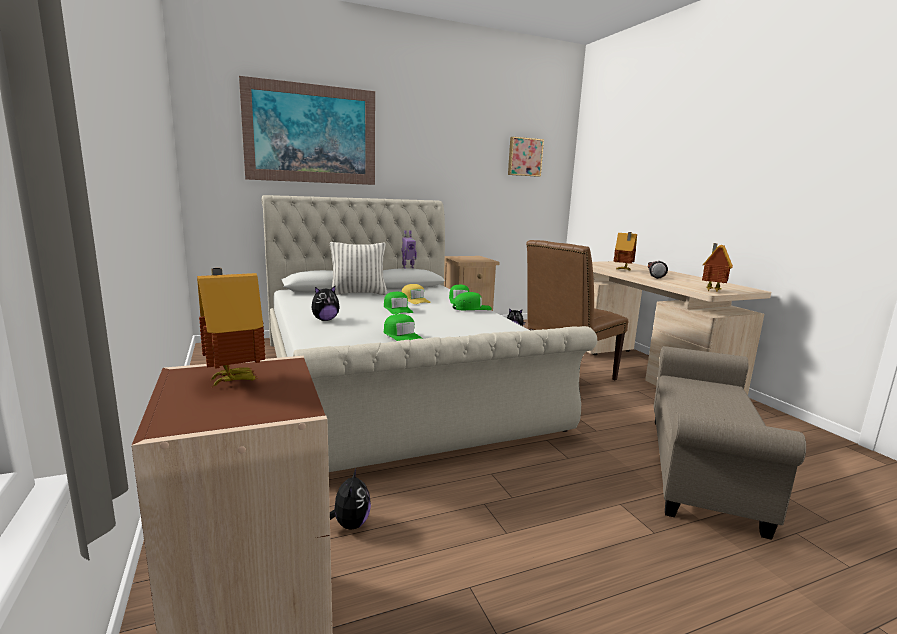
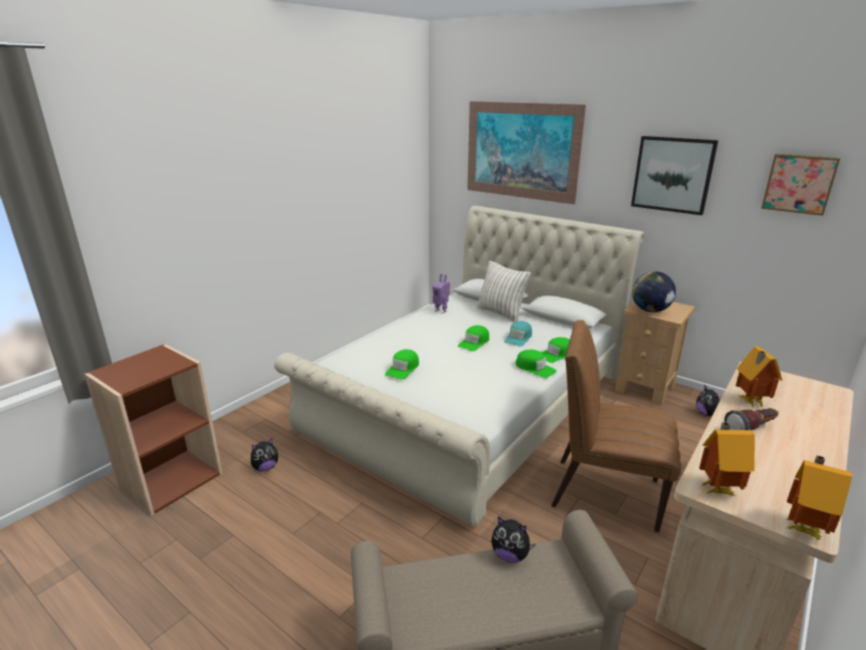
camera: 60 degrees right, 10 degrees up
(234, 379) = (155, 362): toy house -> toy house (803, 528)
(325, 320) = (408, 332): plush toy -> plush toy (510, 555)
(407, 267) = (572, 300): toy robot -> toy robot (441, 311)
(414, 300) = (518, 338): yellow cap -> turquoise cap
(450, 153) = (672, 174): none -> picture
(470, 260) = (650, 310): none -> globe

